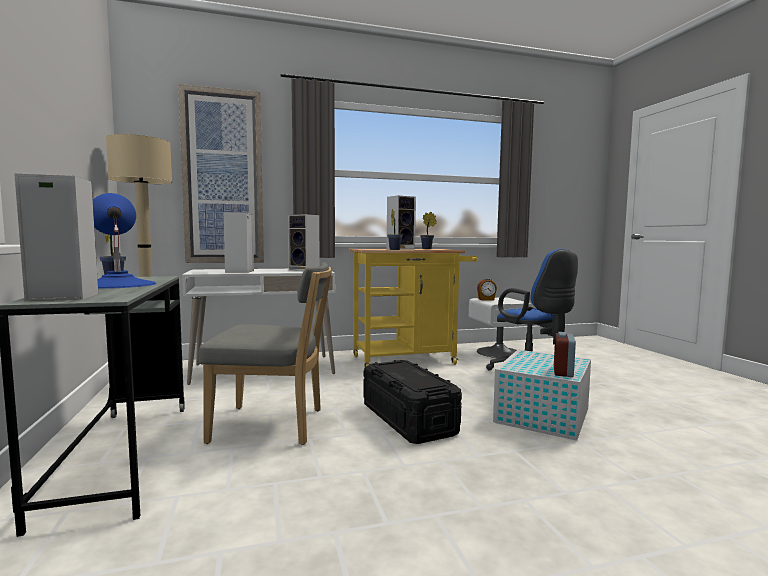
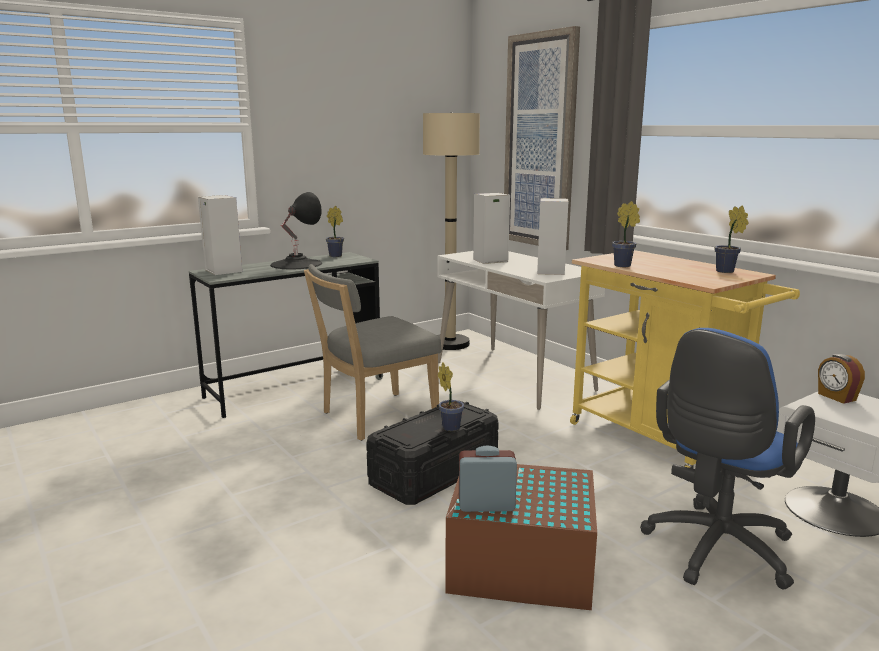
camera: 70 degrees right, 10 degrees up
(117, 284) = (296, 264): blue table lamp -> black table lamp
(274, 425) = (374, 417): grey chair -> grey chair turned 75 degrees clockwise
(401, 249) = (669, 264): speaker -> none
(419, 371) = (450, 427): none -> potted plant
(541, 416) = (518, 564): white storage box -> brown storage box

